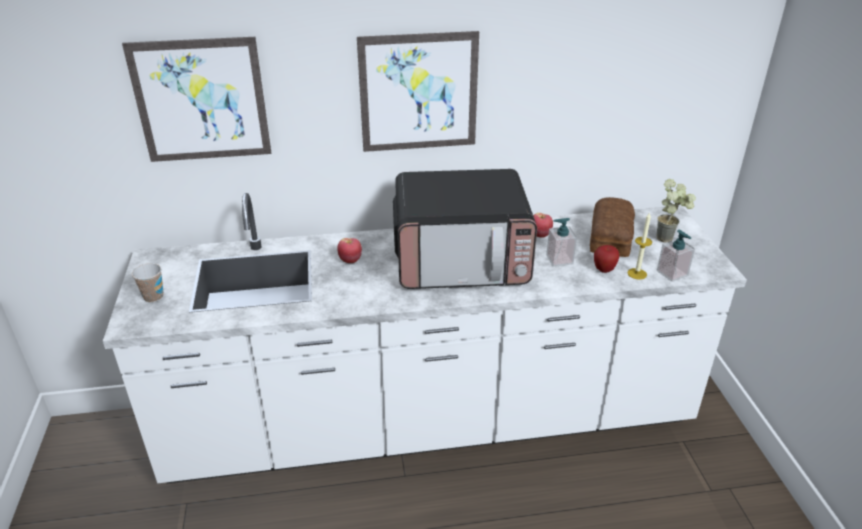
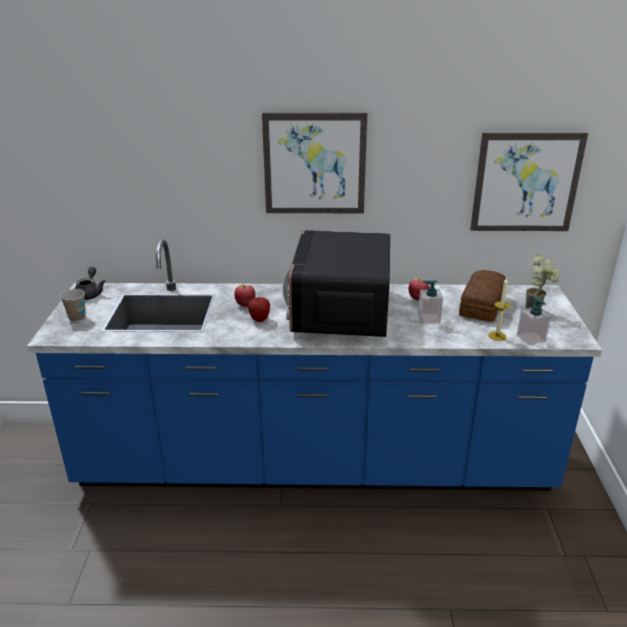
camera: 10 degrees right, 5 degrees down
(158, 262) = (90, 293): none -> grey teapot
(201, 100) = (133, 160): picture -> picture (526, 183)
(431, 424) = (314, 465): white counter -> blue counter
(462, 260) = (341, 312): microwave -> microwave turned 90 degrees clockwise
(604, 270) = (467, 330): apple -> apple (259, 319)

